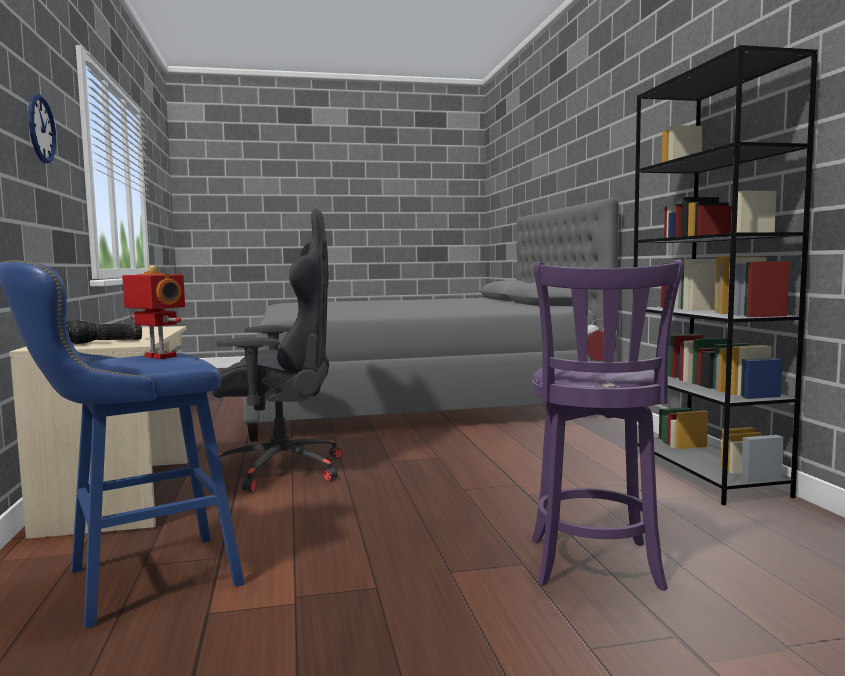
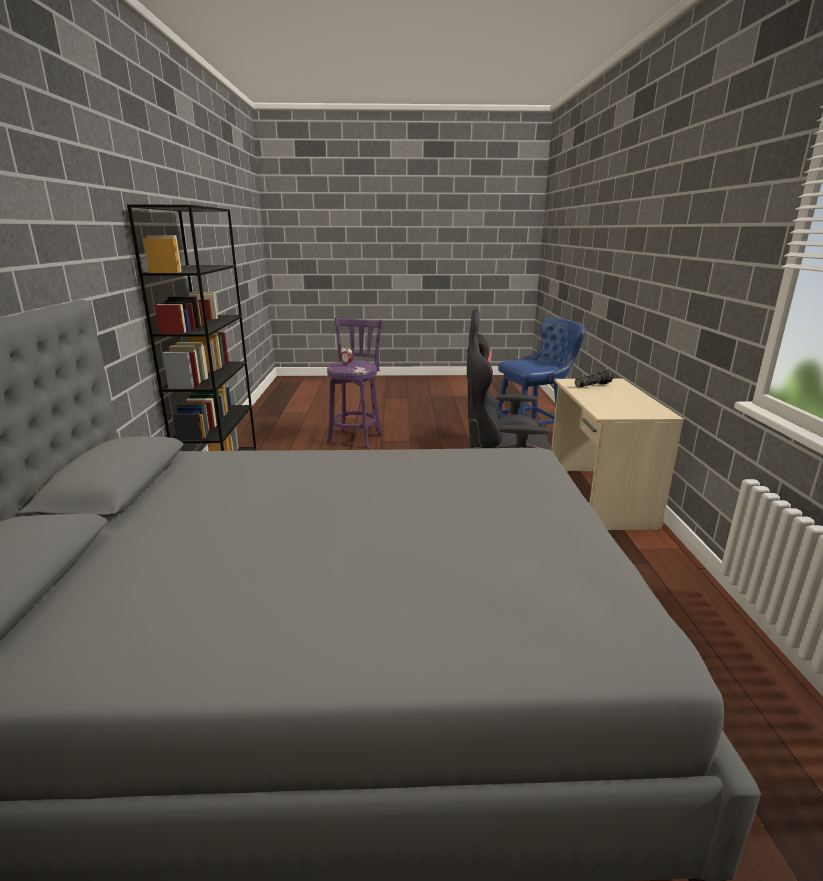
camera: 170 degrees left, 15 degrees up
(41, 129) = (705, 243): wall clock -> none
(158, 357) = (527, 364): toy robot -> none

